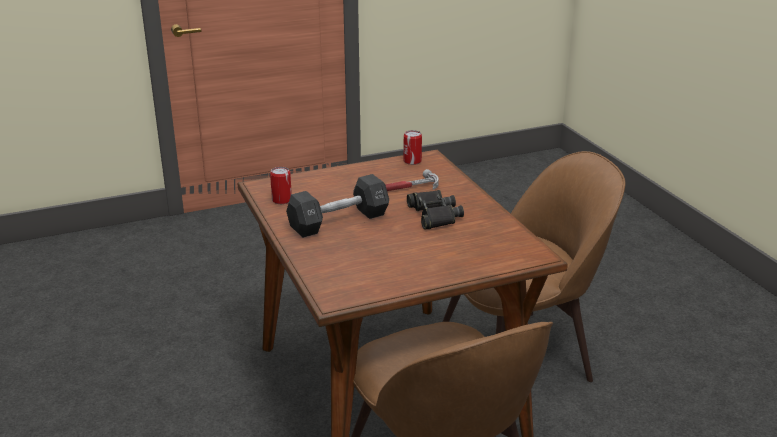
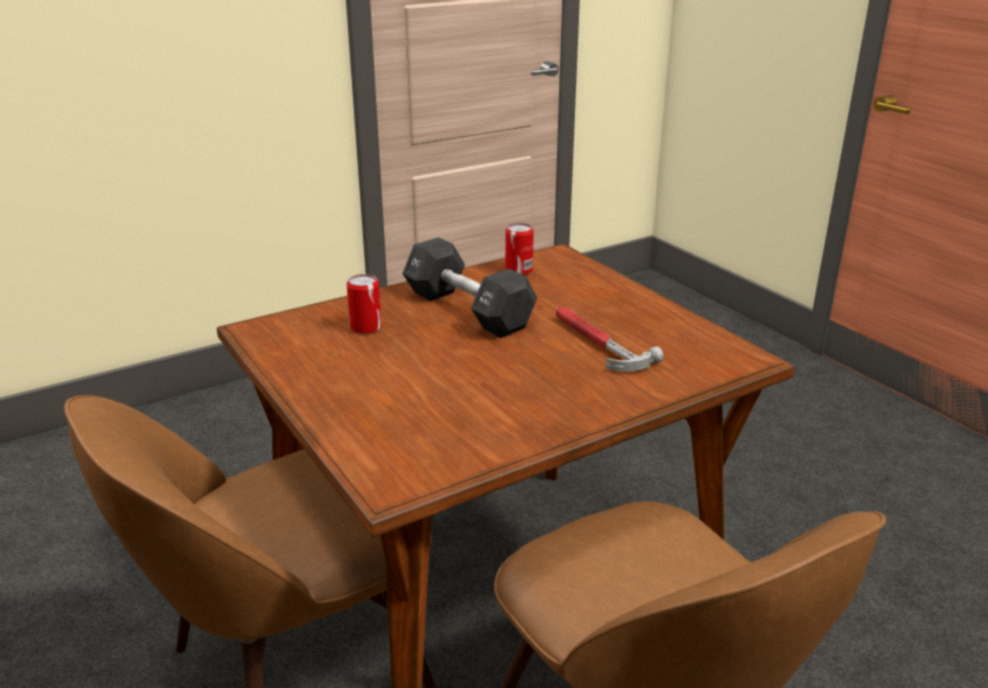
camera: 80 degrees right, 0 degrees up
(412, 161) = (714, 344): can -> can (366, 327)
(434, 215) = (514, 377): black binoculars -> none

